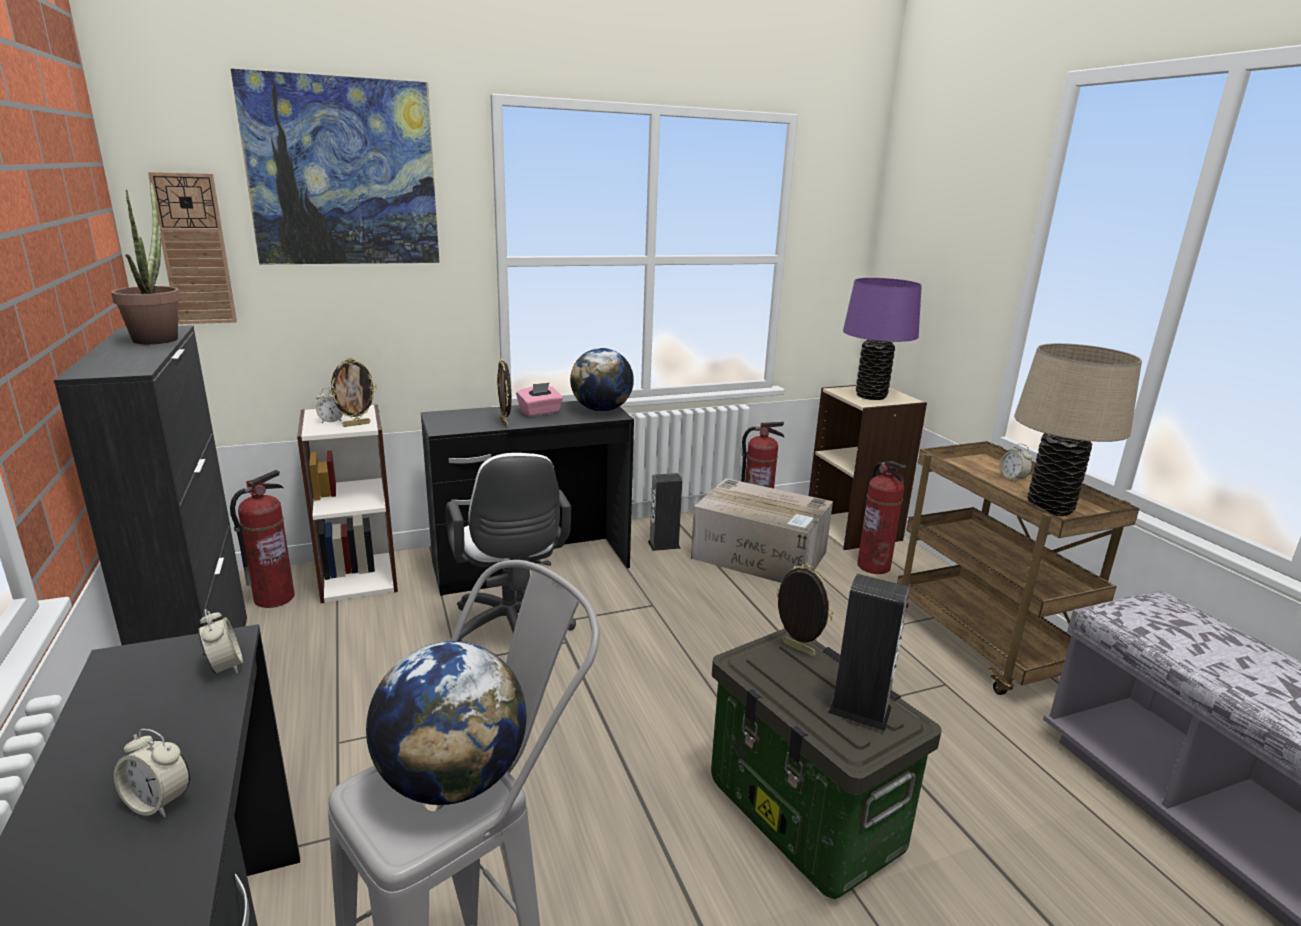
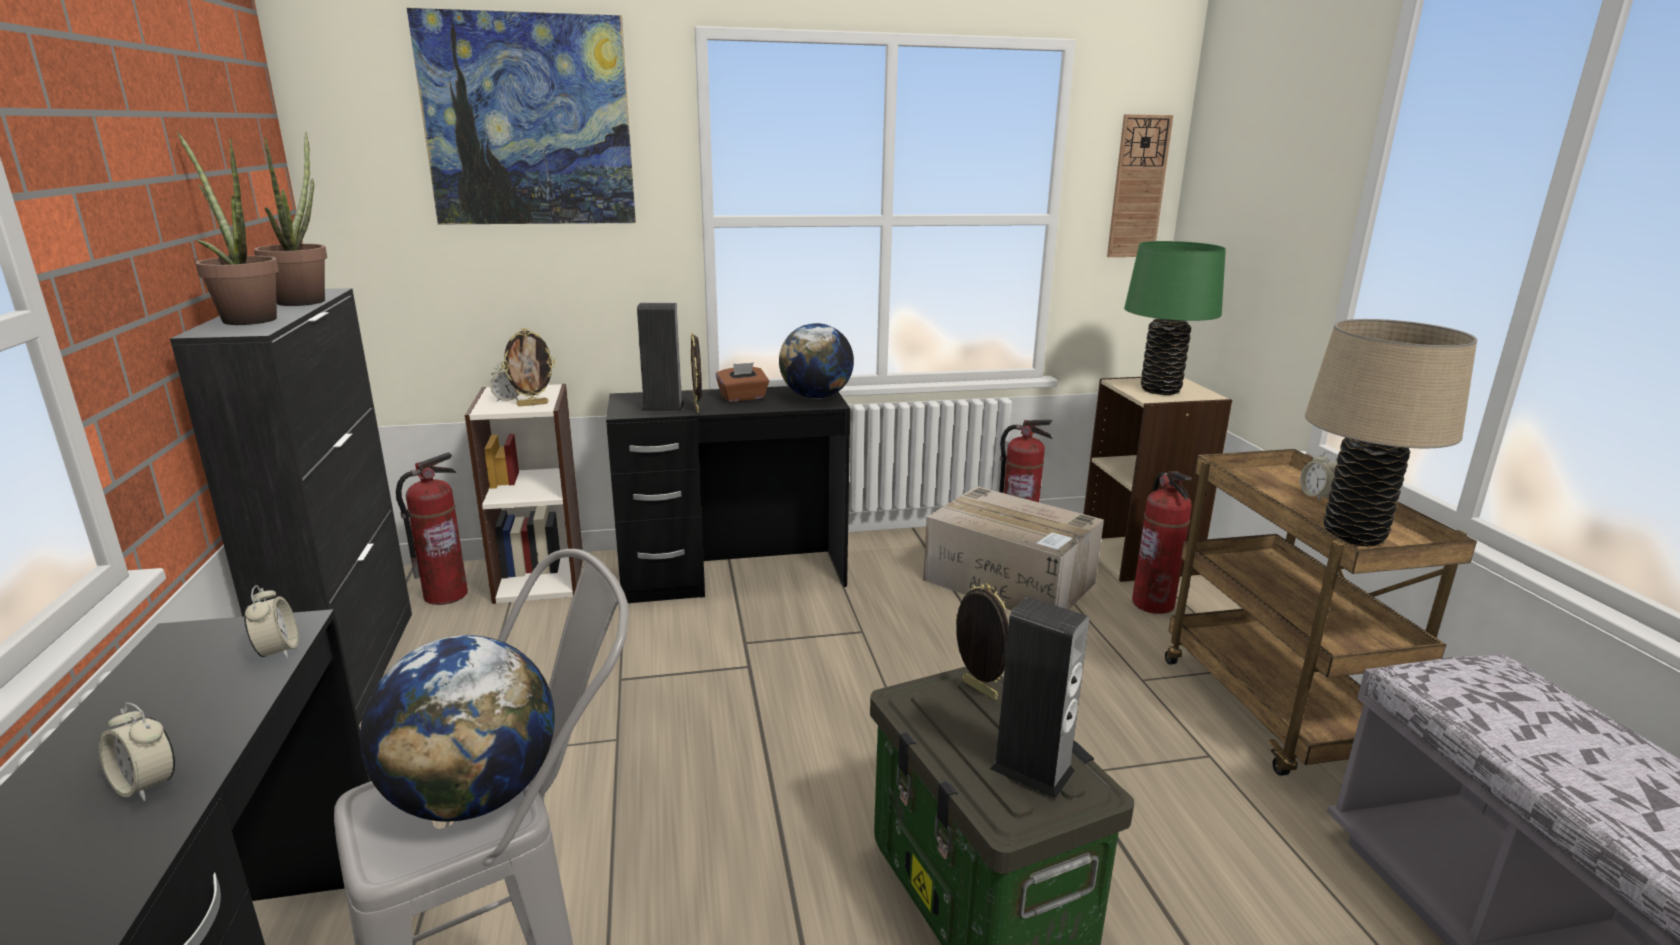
camera: 10 degrees right, 0 degrees up
(114, 358) = (246, 318): none -> potted plant
(194, 250) = (370, 208): wall clock -> wall clock (1138, 187)
(511, 633) = (689, 651): white office chair -> none
(540, 412) = (743, 398): pink tissue box -> brown tissue box
(664, 545) = (895, 562): speaker -> speaker (663, 407)
(871, 396) = (1160, 390): purple table lamp -> green table lamp

